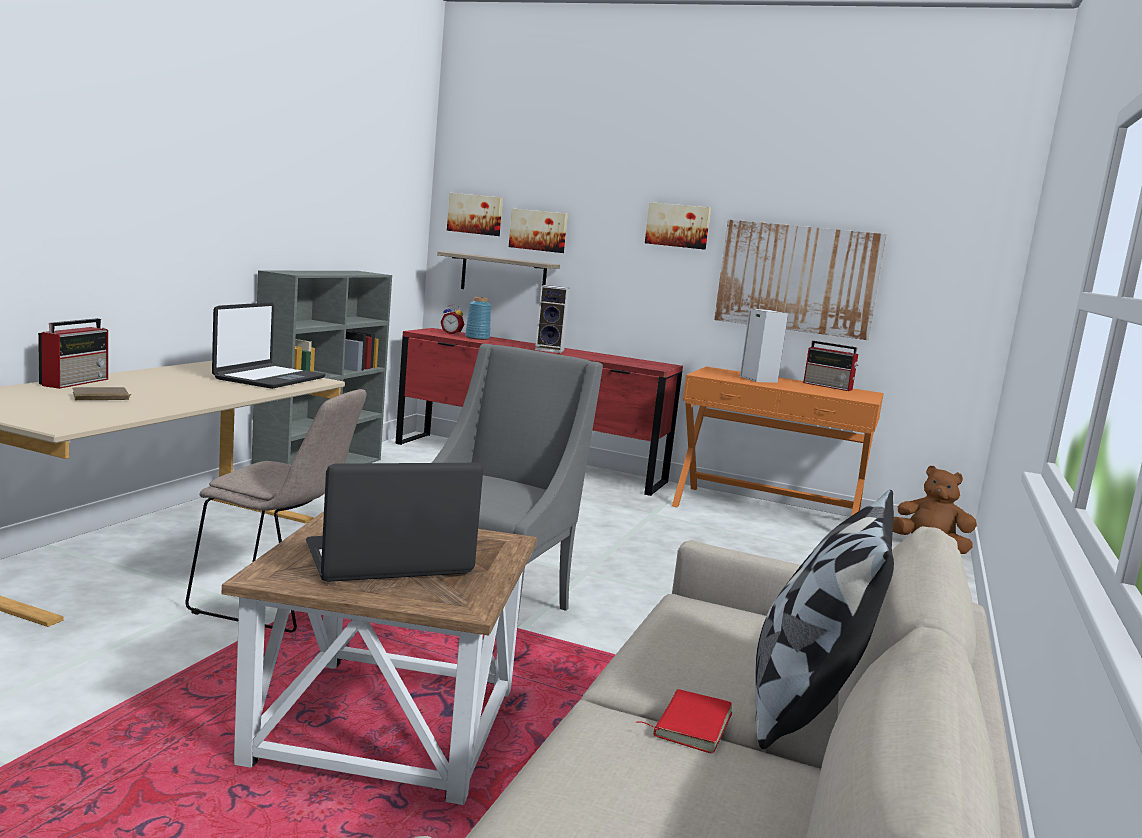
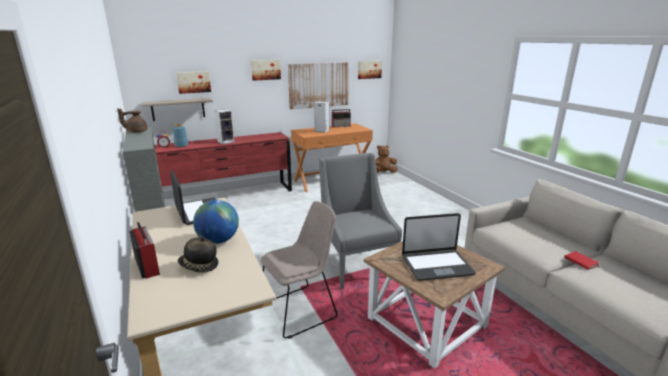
camera: 45 degrees left, 10 degrees up
(100, 398) = (198, 266): brown book -> hat
(189, 395) = (218, 241): none -> globe
(355, 272) = (136, 132): none -> brown teapot
(388, 561) = (436, 265): laptop -> laptop turned 120 degrees counterclockwise
(475, 214) = (151, 78): picture -> picture (369, 69)
(805, 703) = (569, 242): pillow -> none

